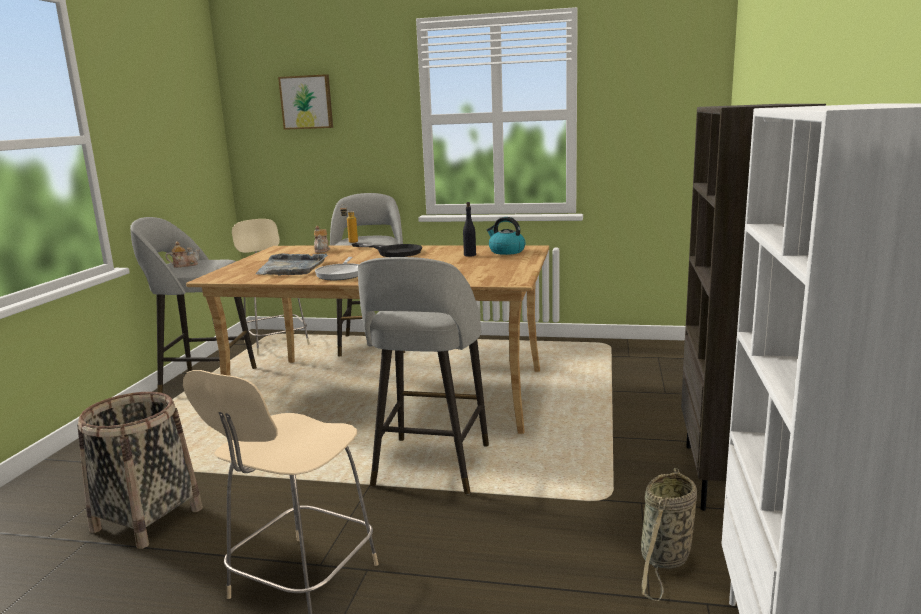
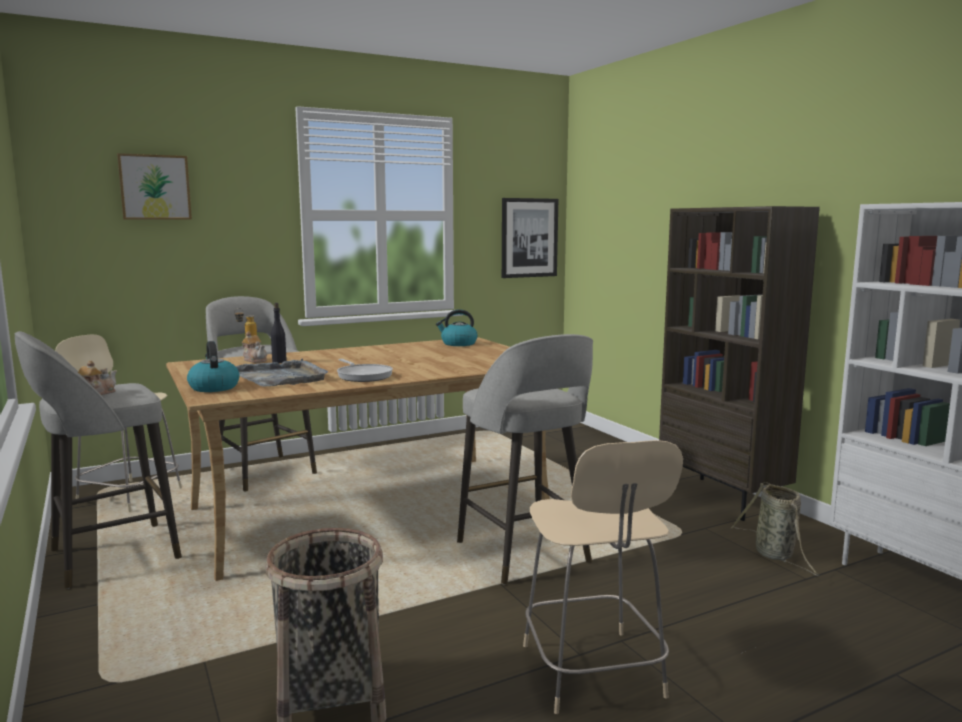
camera: 40 degrees left, 5 degrees down
(235, 270) = (213, 387): none -> kettle
(393, 252) = (348, 354): black frying pan -> none
(470, 255) = (435, 349): black bottle -> black bottle (279, 362)
(674, 135) = (529, 238): none -> picture

